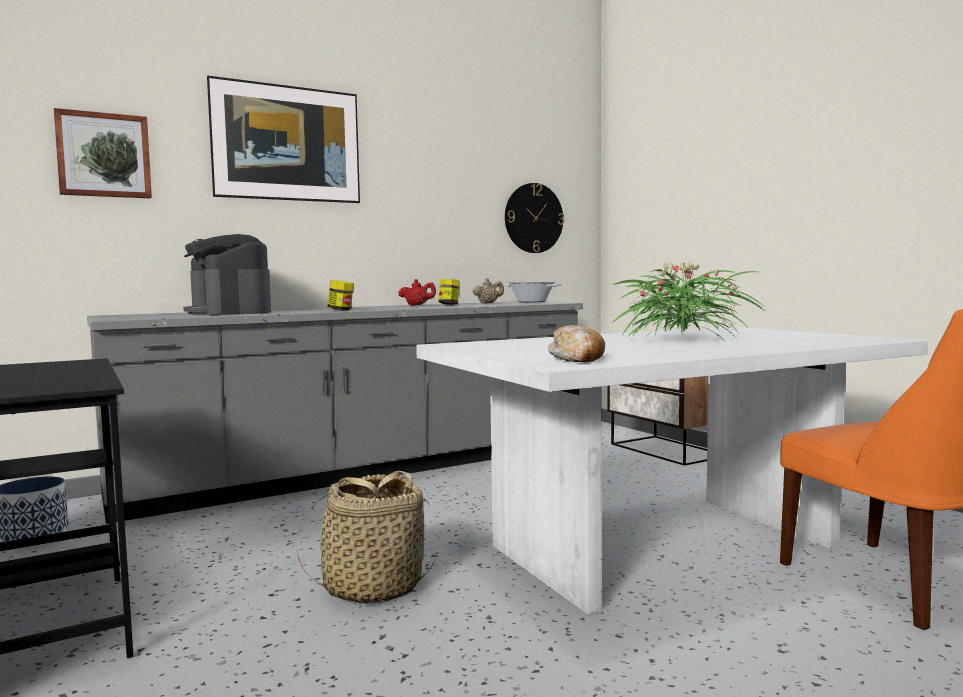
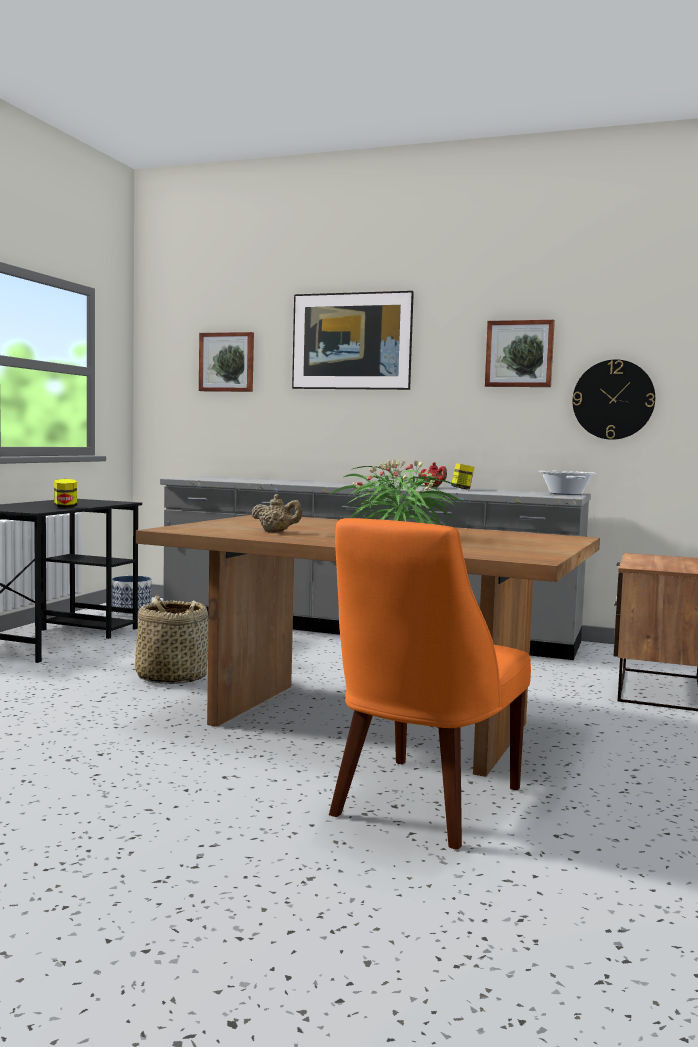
camera: 50 degrees right, 0 degrees up
(229, 312) = (270, 480): coffee machine -> none
(341, 310) = (330, 485): jar -> jar (65, 507)
(460, 172) = (519, 354): none -> picture
(488, 303) = (507, 491): beige teapot -> beige teapot (276, 532)
(577, 358) = (214, 529): bread -> none
(663, 545) = (371, 724): white dining table -> brown dining table

